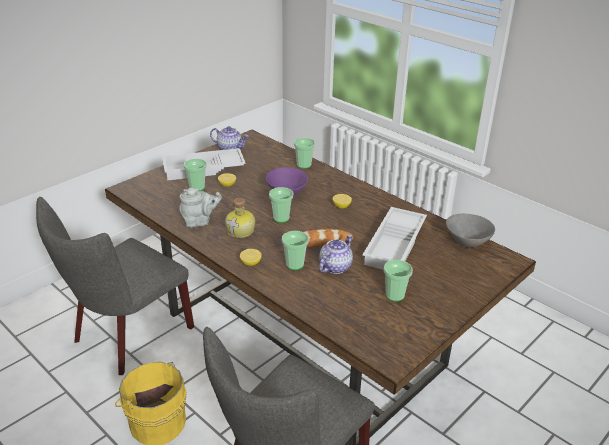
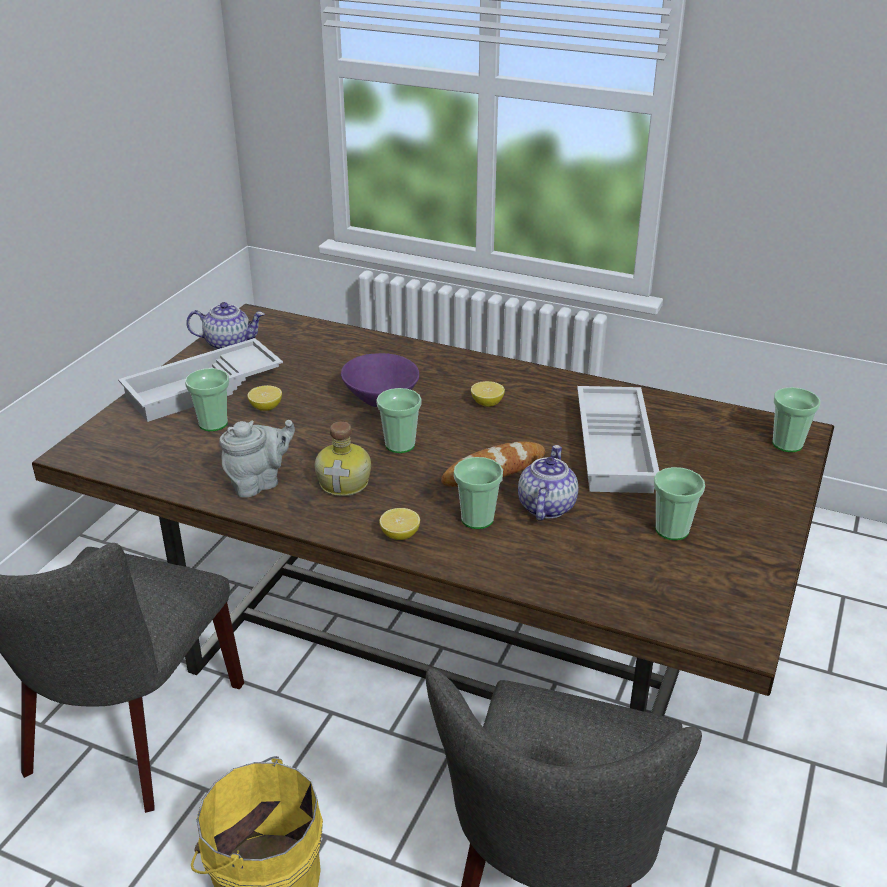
camera: 20 degrees left, 0 degrees up
(304, 165) = (378, 347): cup -> cup (787, 444)
(467, 242) = (718, 418): grey bowl -> none

